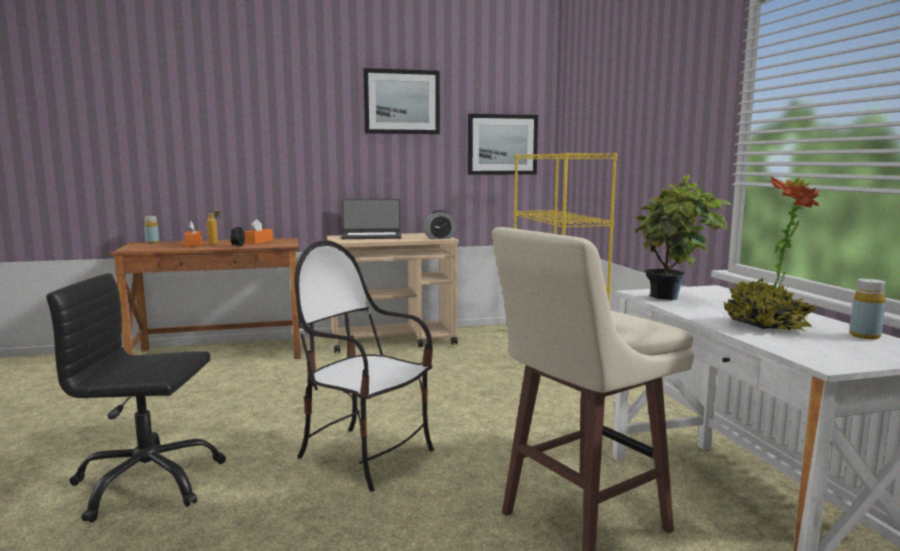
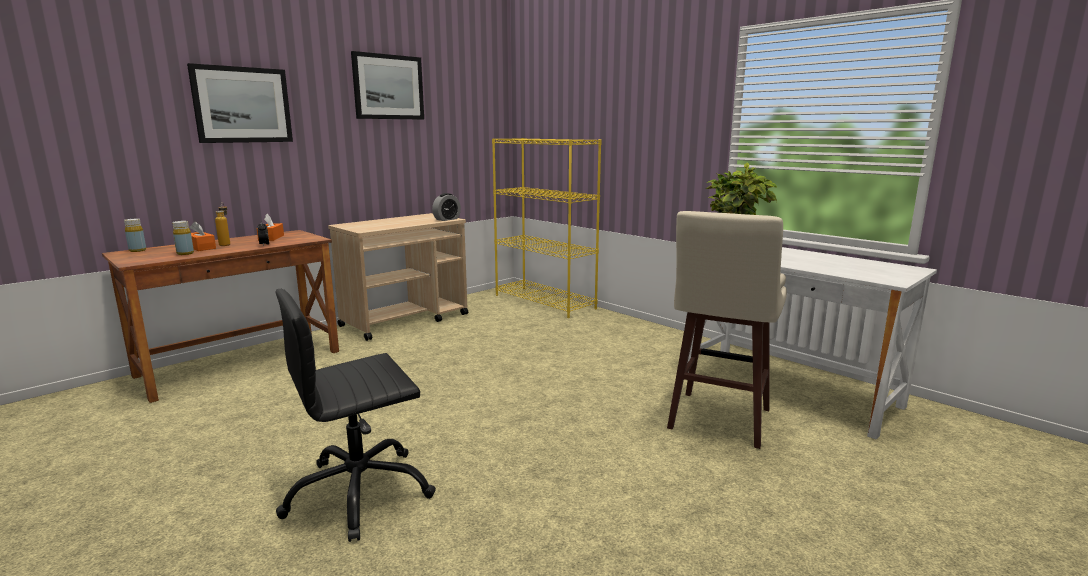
camera: 30 degrees left, 5 degrees up
(366, 456) = (520, 417): chair -> none
(371, 236) = (378, 222): laptop -> none
(502, 144) = (473, 129): picture -> picture (242, 105)
(765, 325) = (817, 263): potted plant -> none
(864, 336) = (871, 263): yellow bottle -> yellow bottle (185, 253)

